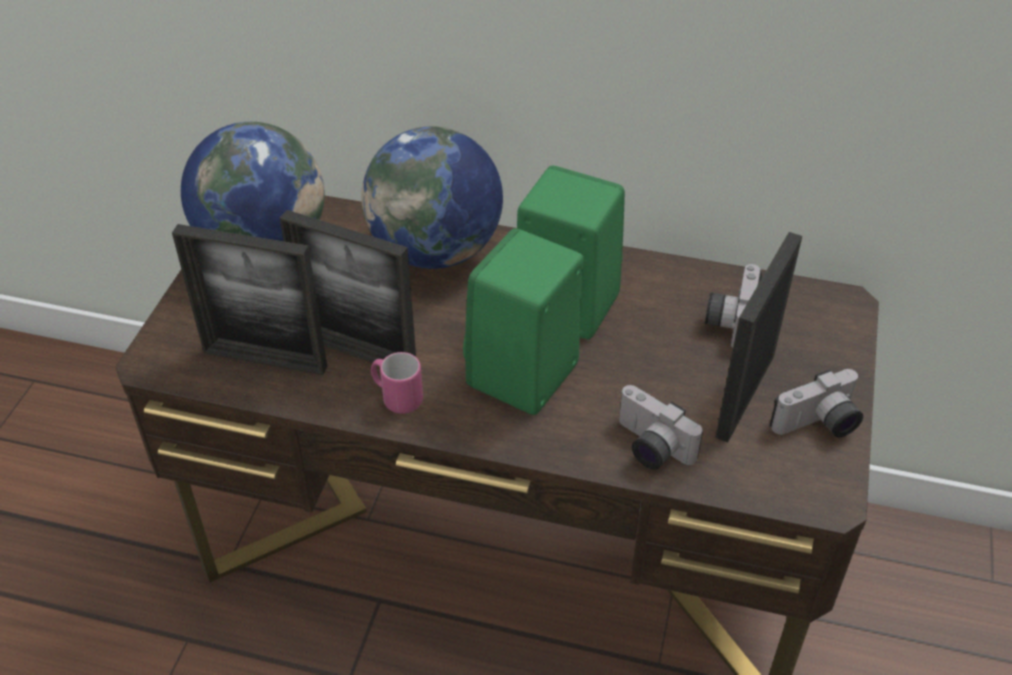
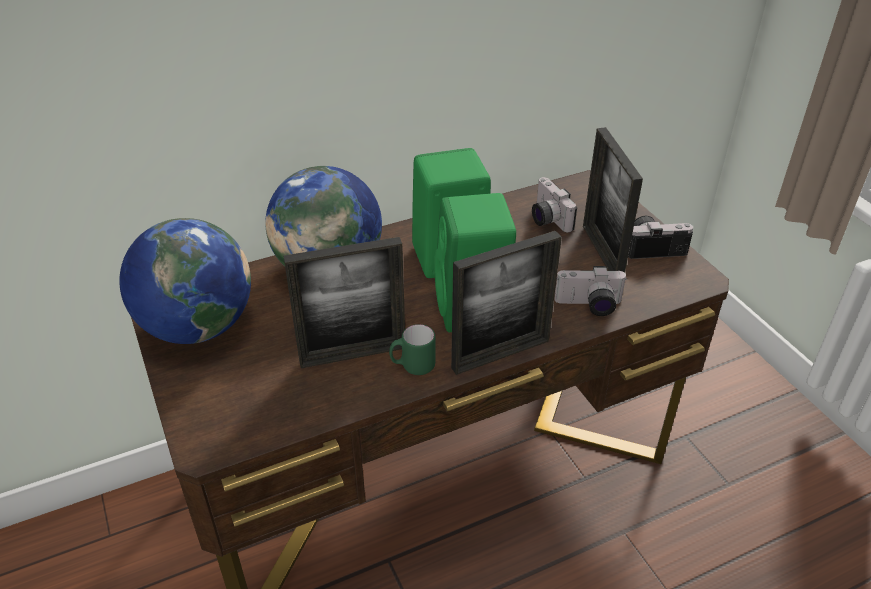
camera: 40 degrees left, 5 degrees down
(265, 359) = (291, 396): picture frame -> picture frame (500, 354)
(396, 398) = (412, 366): pink mug -> green mug
(818, 425) = (653, 247): camera -> camera turned 120 degrees counterclockwise

